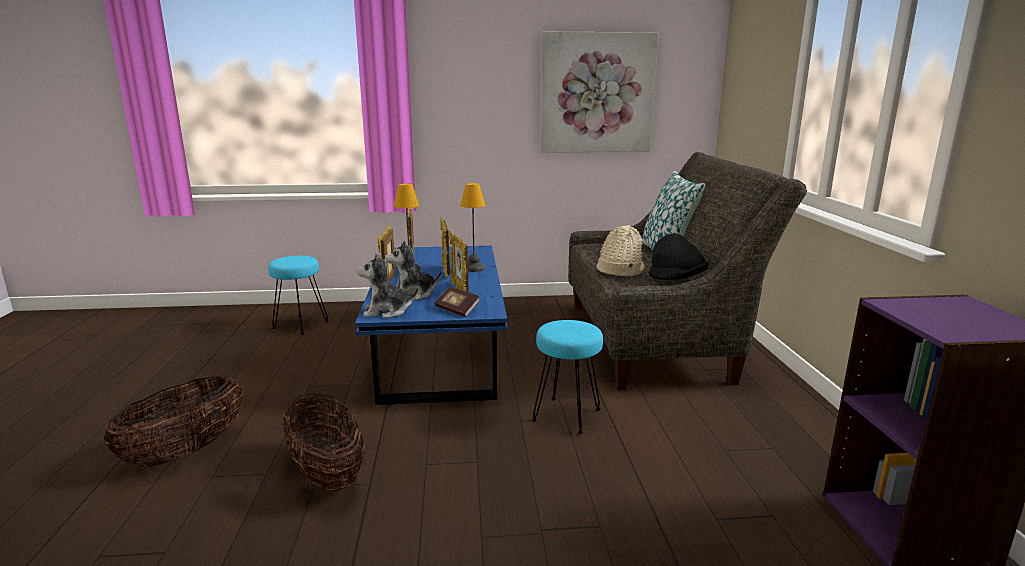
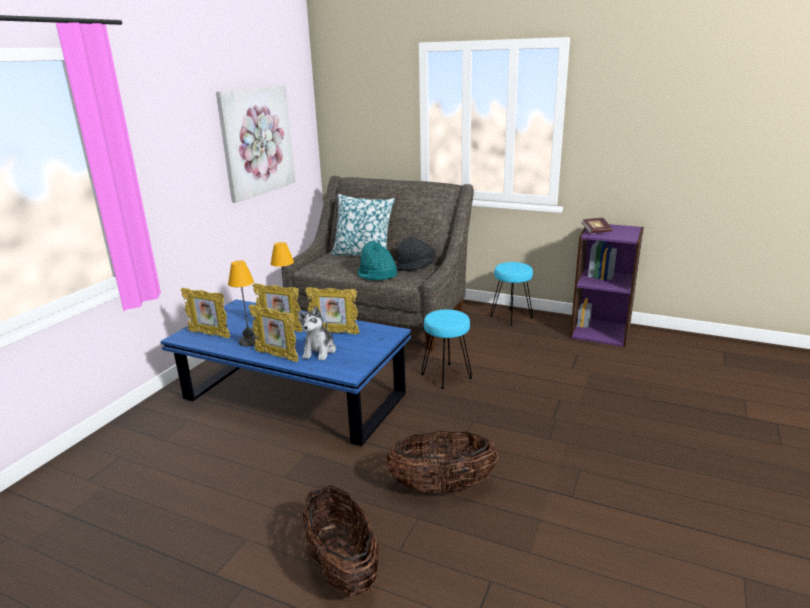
camera: 60 degrees left, 5 degrees up
(300, 325) = (128, 465): turquoise stool -> turquoise stool (511, 317)
(387, 311) = (346, 367): plush toy -> none
(457, 310) = (375, 341): book -> book (596, 231)
(619, 270) = (376, 275): beige hat -> turquoise hat

